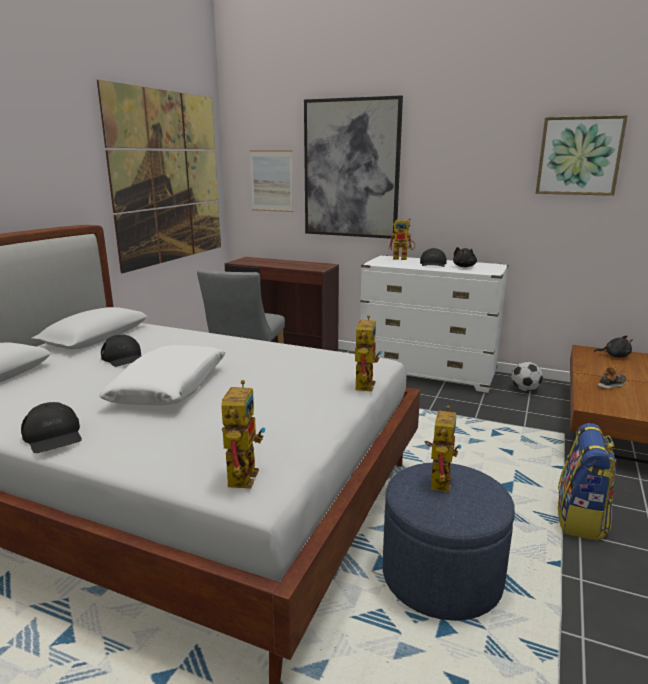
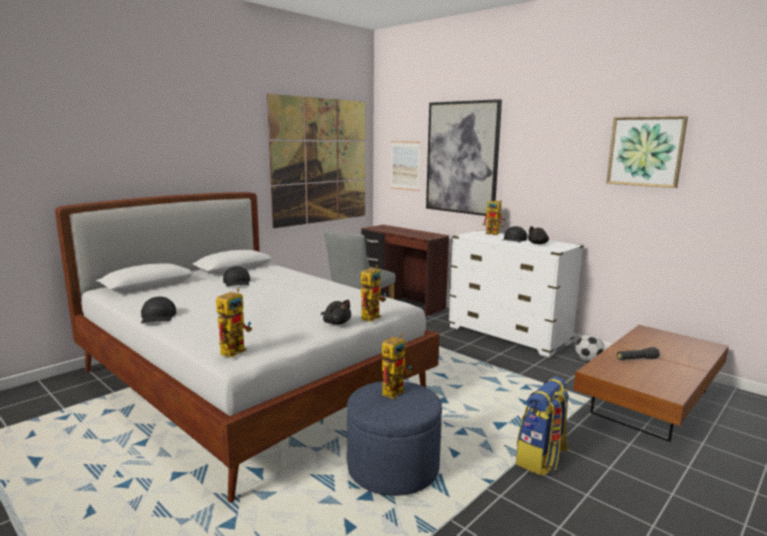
camera: 20 degrees right, 5 degrees down
(170, 387) = (245, 301): white pillow -> none
(612, 385) = (637, 359): shoe -> black flashlight
(614, 356) = (670, 338): black plush toy -> black plush toy (336, 323)

